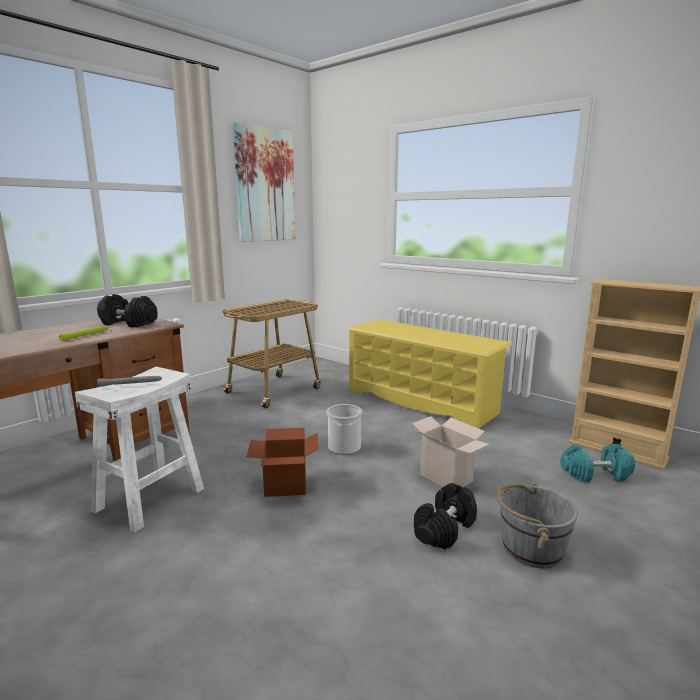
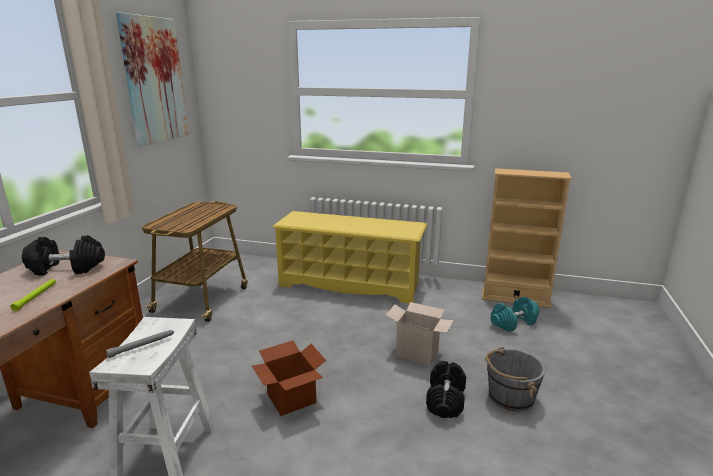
camera: 25 degrees left, 5 degrees up
(344, 447) = (316, 346): bucket -> none

